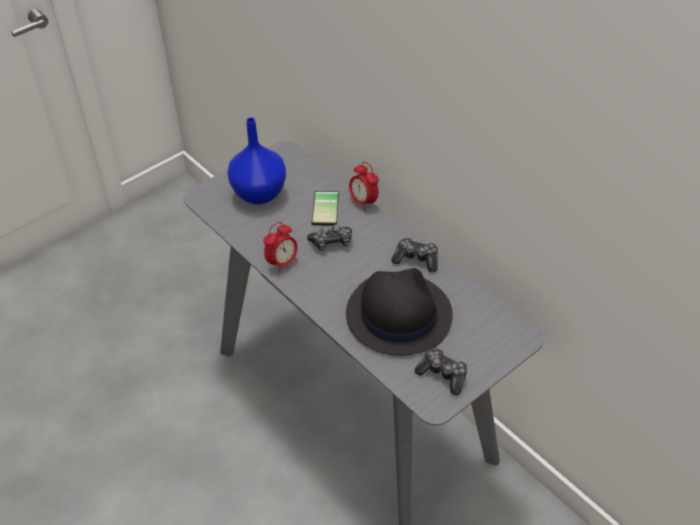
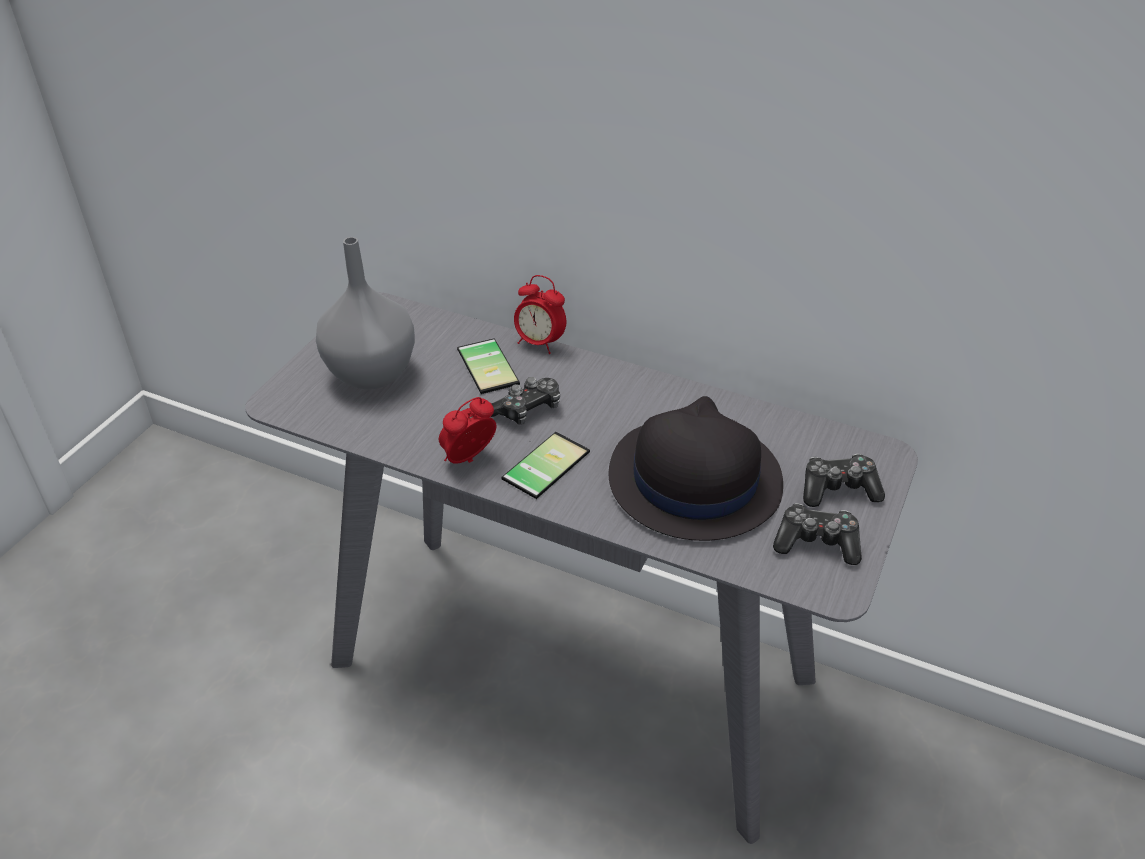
camera: 25 degrees left, 5 degrees down
(259, 195) = (372, 374): blue vase -> grey vase
(282, 263) = (469, 459): alarm clock -> alarm clock turned 150 degrees counterclockwise
(320, 277) = (542, 463): none -> phone
(416, 259) = (668, 397): game controller -> game controller (838, 489)

